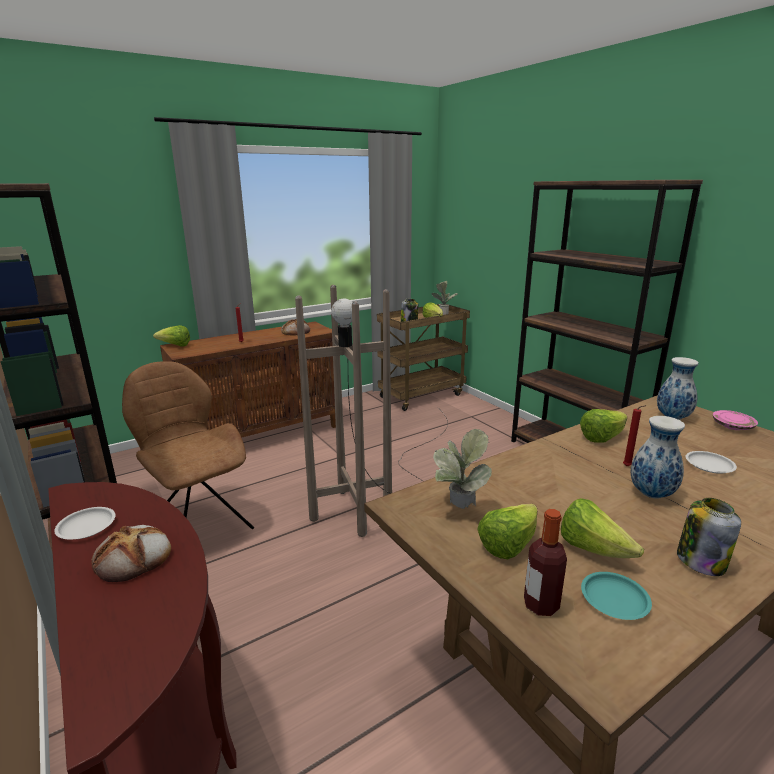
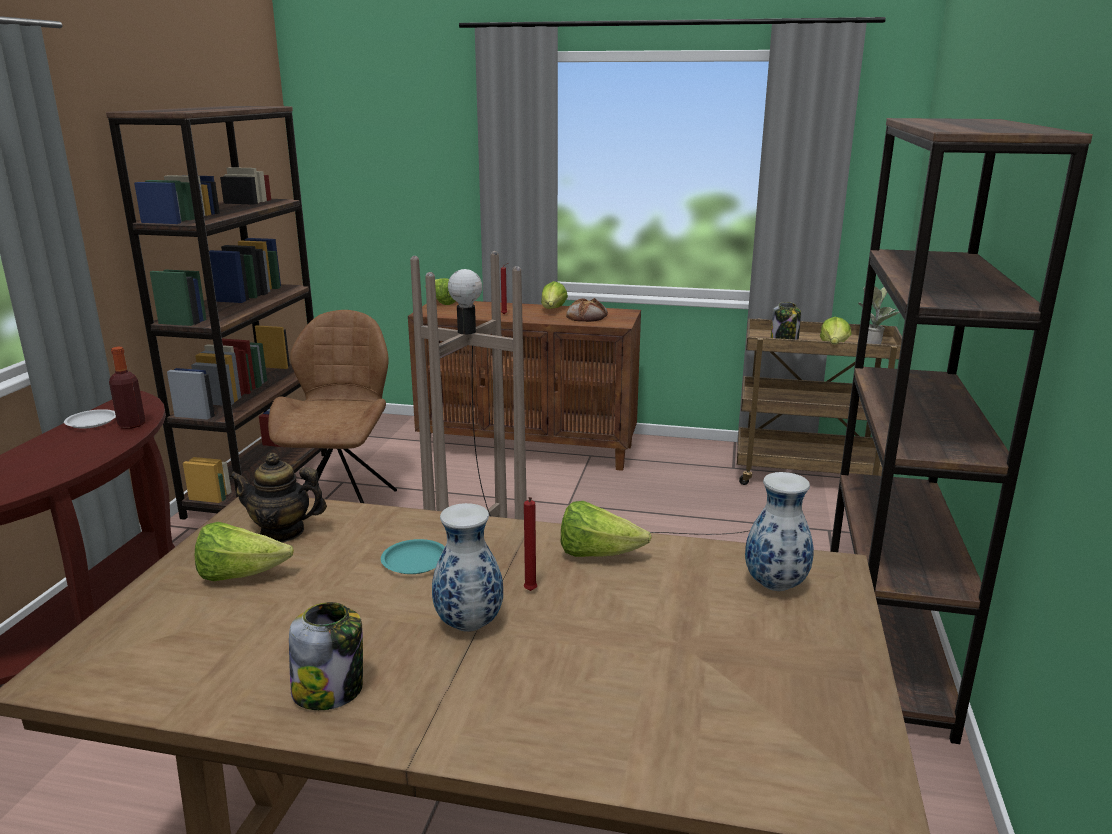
camera: 45 degrees right, 0 degrees up
(134, 557) = (67, 451): bread -> none
(458, 510) = (282, 532): potted plant -> teapot
(541, 605) = (148, 620): bottle -> bottle (131, 425)
(593, 549) = (283, 620): lettuce -> lettuce (553, 310)
(614, 599) = (193, 654): turquoise plate -> turquoise plate (415, 561)
(709, 465) = (633, 648): white plate -> none
(732, 426) = (839, 640): pink plate -> none

